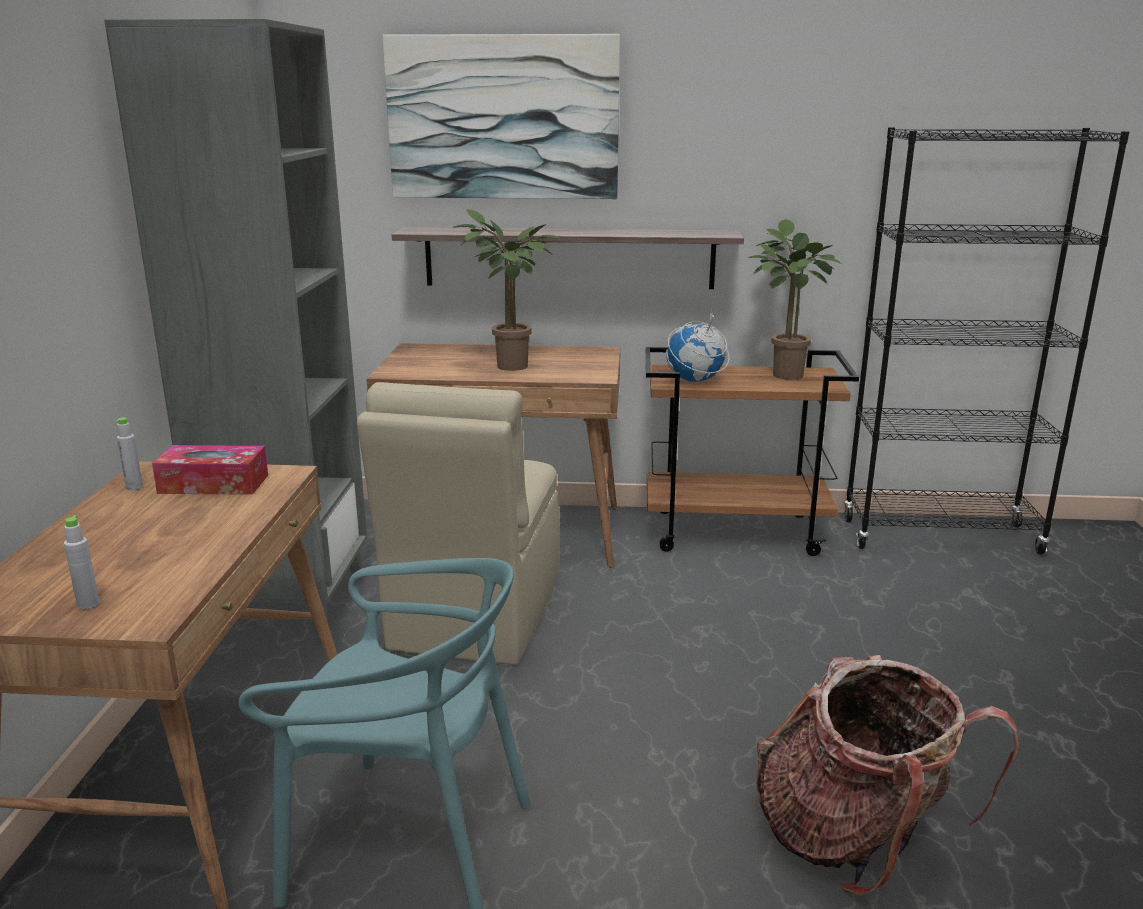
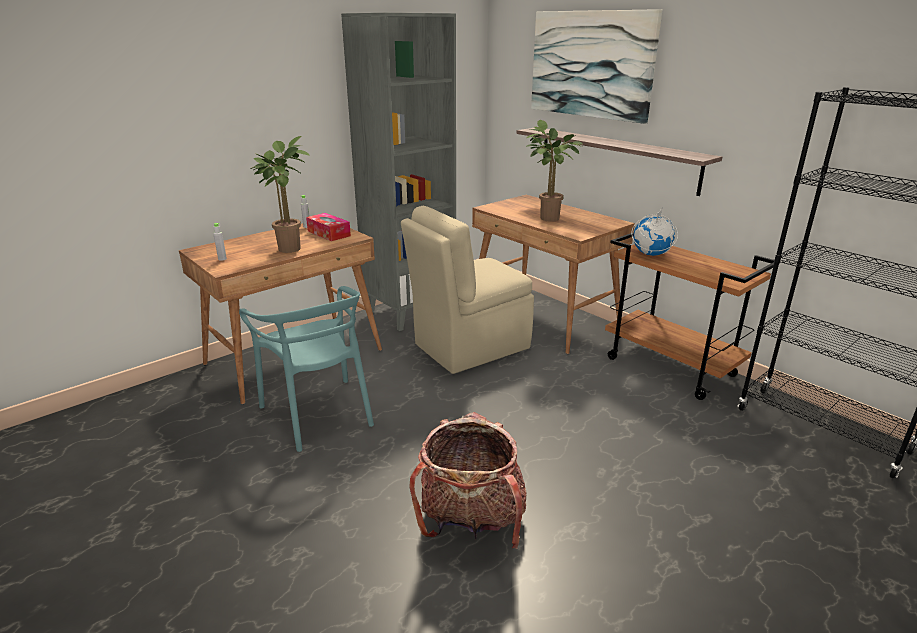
camera: 45 degrees right, 5 degrees up
(782, 374) = (719, 267): potted plant -> potted plant (289, 247)

